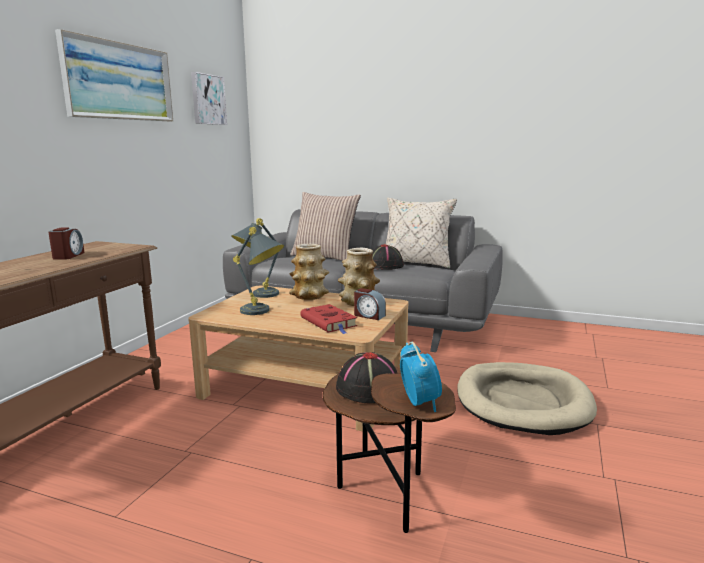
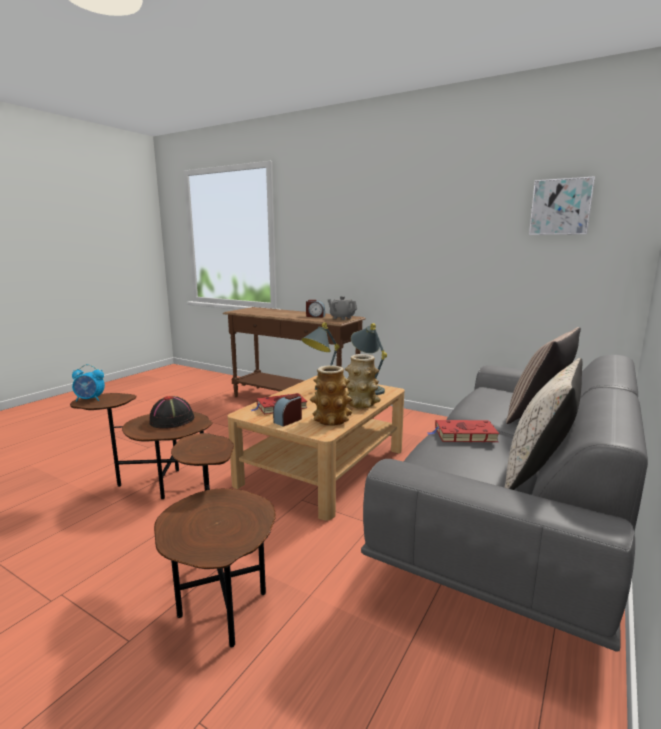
camera: 100 degrees right, 0 degrees up
(101, 246) = (342, 318): none -> grey teapot
(119, 81) = (435, 205): picture -> none
(385, 266) = (463, 435): black hat -> red book
(522, 402) = (219, 591): beige dog bed -> brown side table

